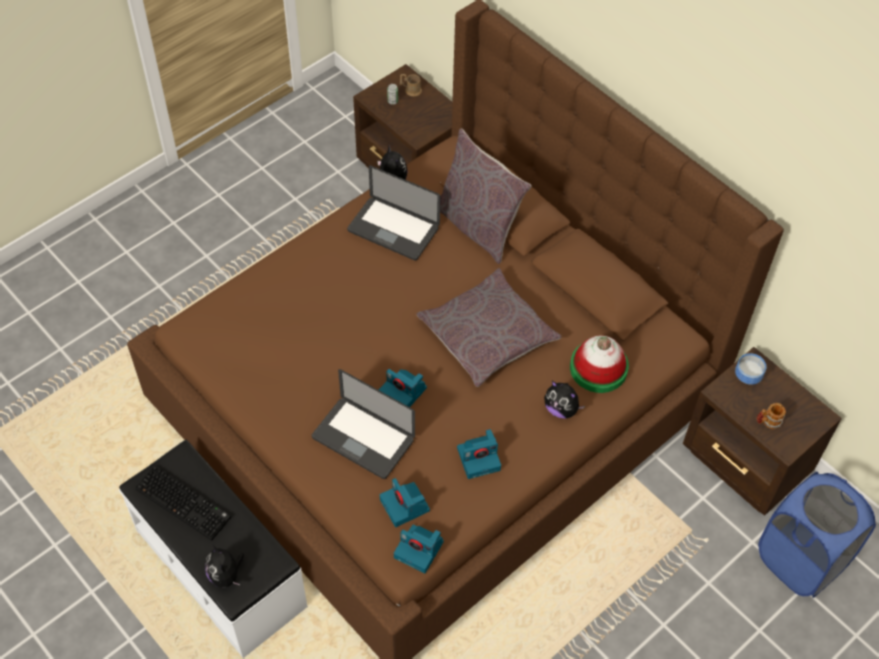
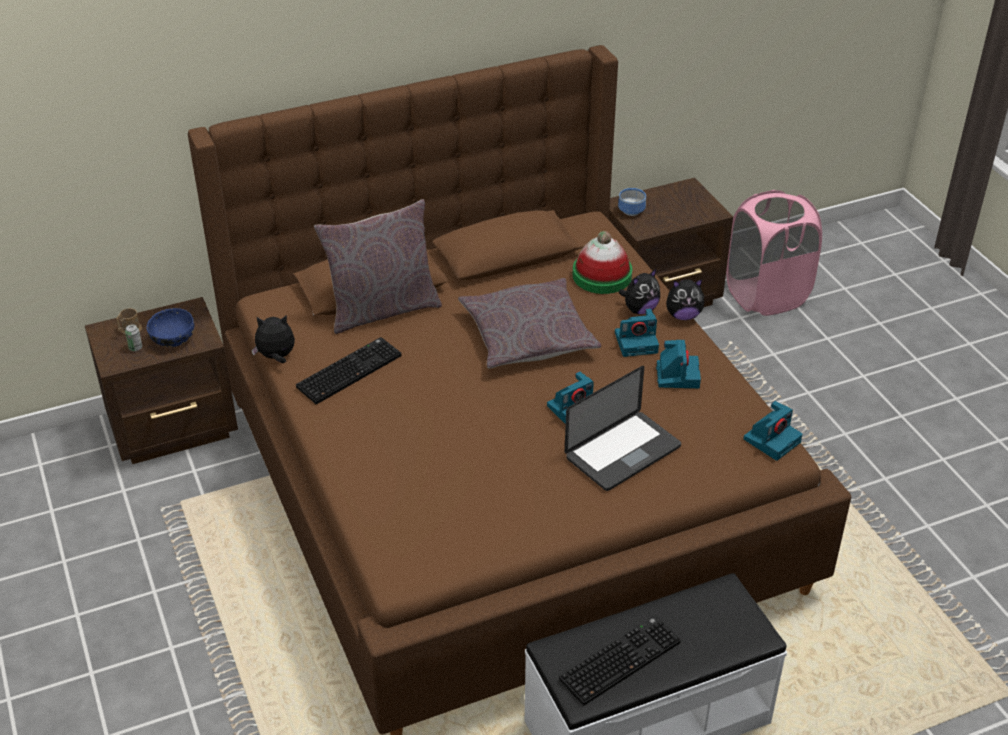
camera: 70 degrees left, 15 degrees down
(226, 575) = (730, 637): plush toy -> plush toy (683, 315)
(393, 229) = (349, 370): laptop -> keyboard
(405, 506) = (717, 438): camera -> camera (637, 342)
(411, 118) = (172, 339): none -> blue bowl
(768, 422) = (684, 214): mug -> none
(801, 560) = (766, 295): blue laundry basket -> pink laundry basket

